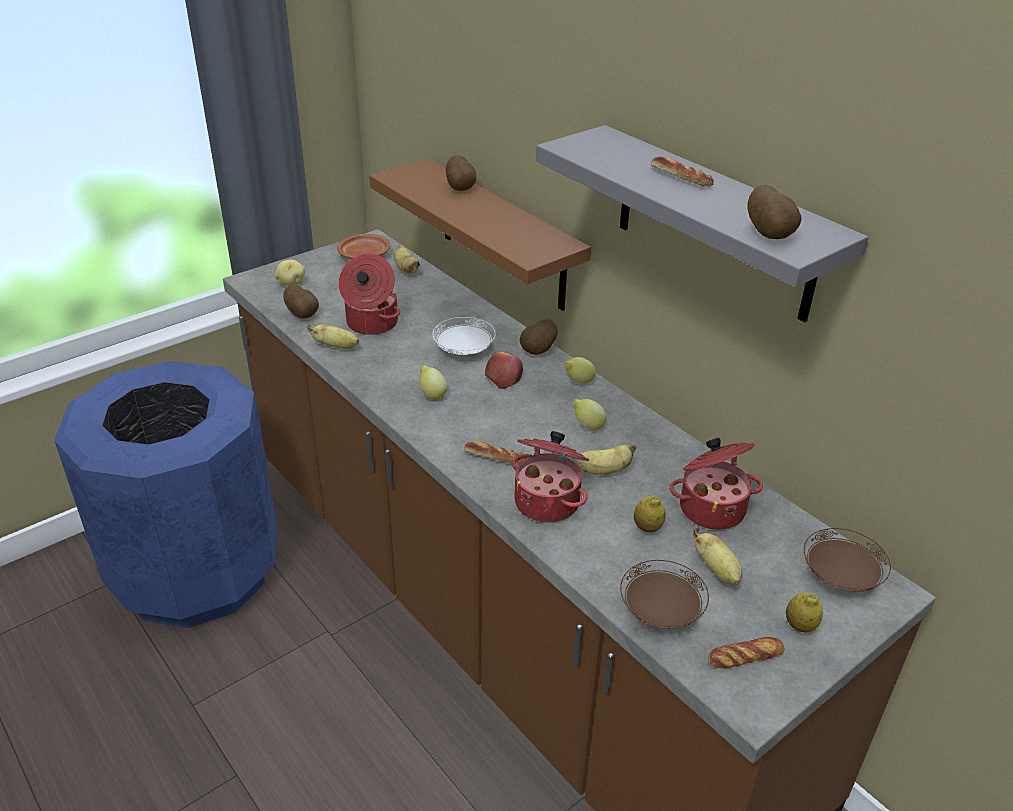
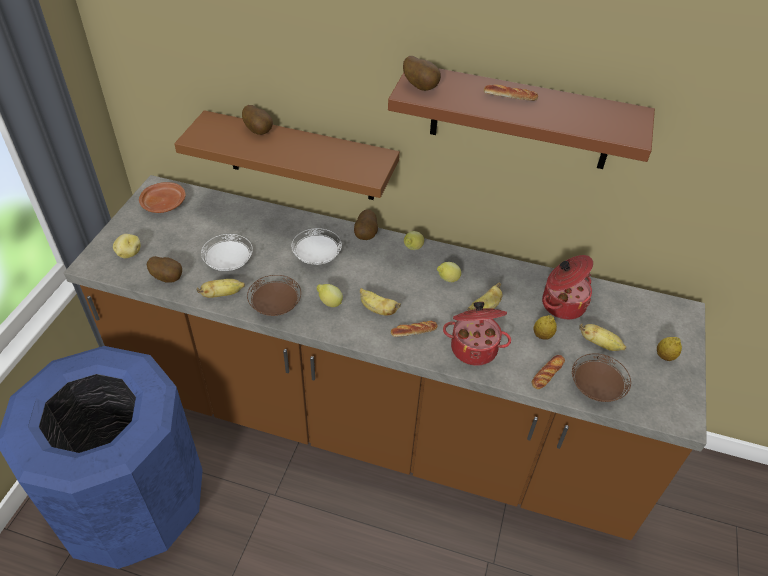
camera: 35 degrees left, 10 degrees up
(371, 323) = (229, 263): cooking pot -> white plate
(406, 269) = (209, 204): banana -> banana (377, 309)
(503, 377) = (362, 266): apple -> none
(714, 223) = (521, 118): grey shelf -> brown shelf
(745, 656) = (657, 391): bread -> bread (547, 374)
(770, 234) = (609, 128): potato -> potato (421, 87)
(840, 577) = (657, 315): brown plate -> brown plate (276, 306)

